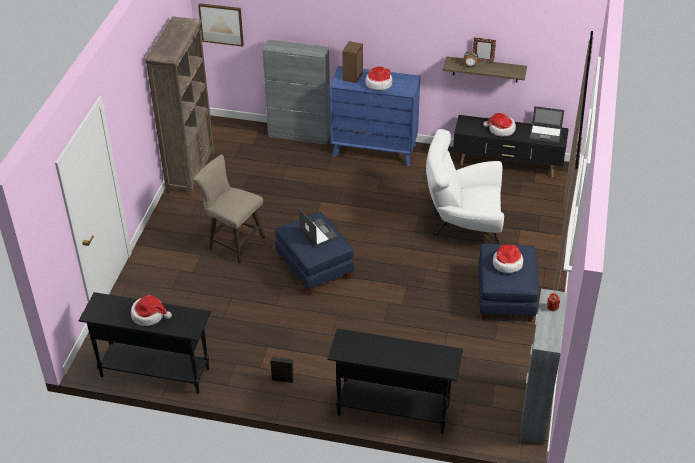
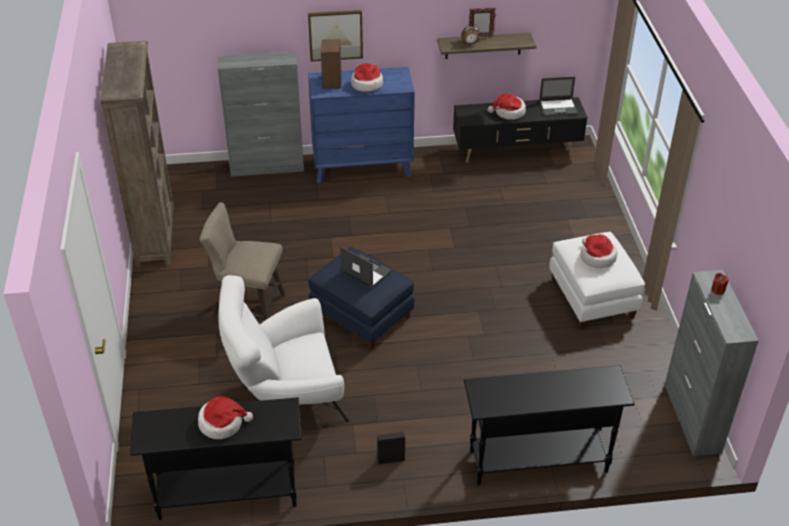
camera: 20 degrees left, 0 degrees up
(221, 24) = (155, 47): picture -> picture (335, 35)
(463, 226) = (504, 229): white armchair -> white armchair (285, 396)
(506, 298) = (593, 298): blue ottoman -> white ottoman

